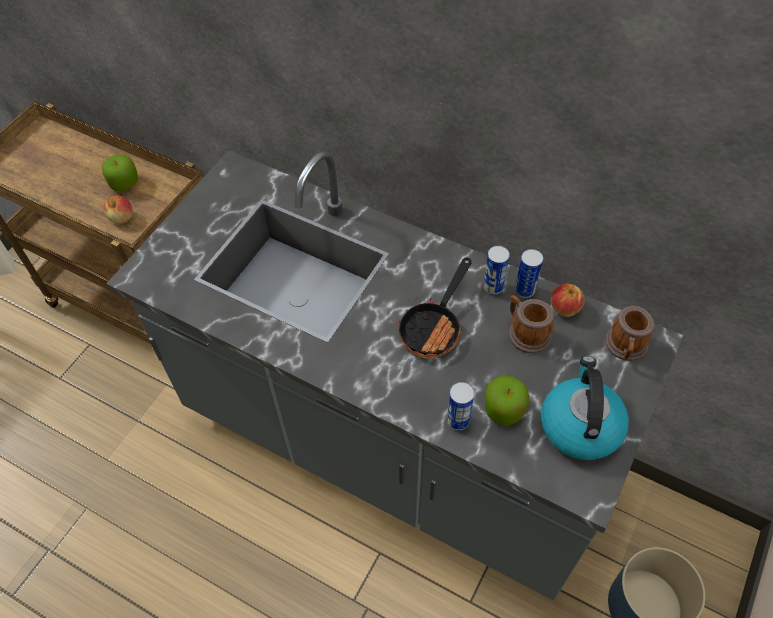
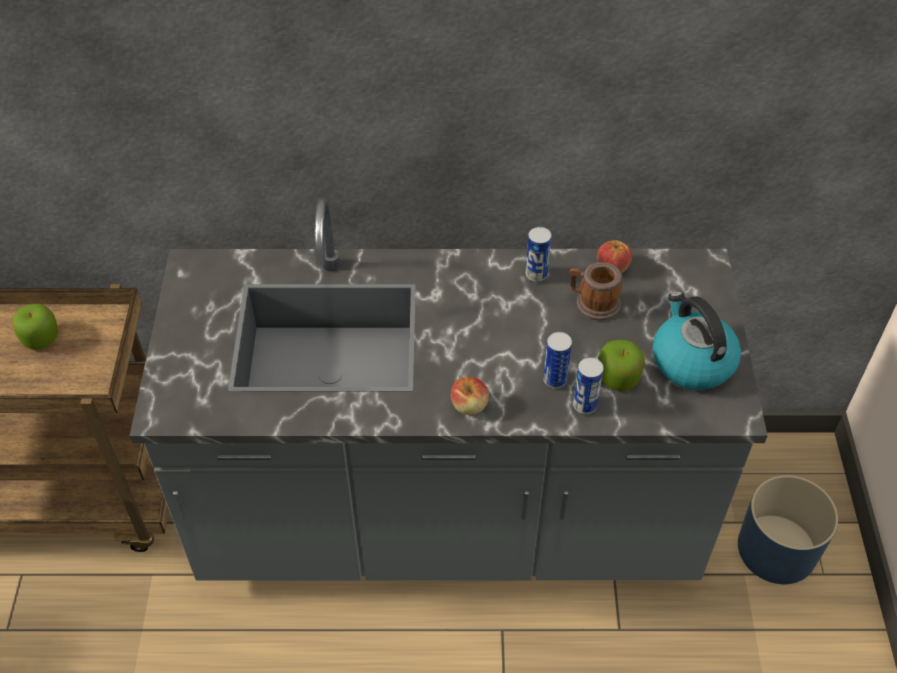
camera: 30 degrees left, 5 degrees down
(121, 217) = (65, 375): apple -> apple (469, 405)
(434, 327) = (506, 333): frying pan -> none
(524, 290) = (567, 266): can -> can (554, 380)
(625, 347) = (686, 279): mug -> none

